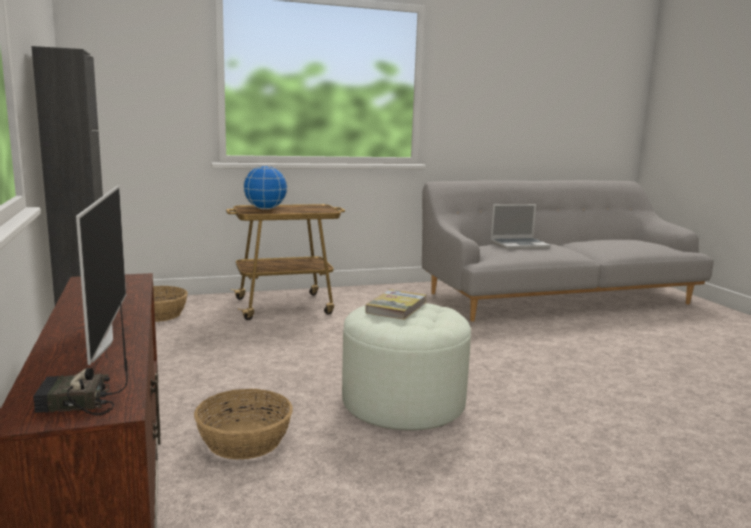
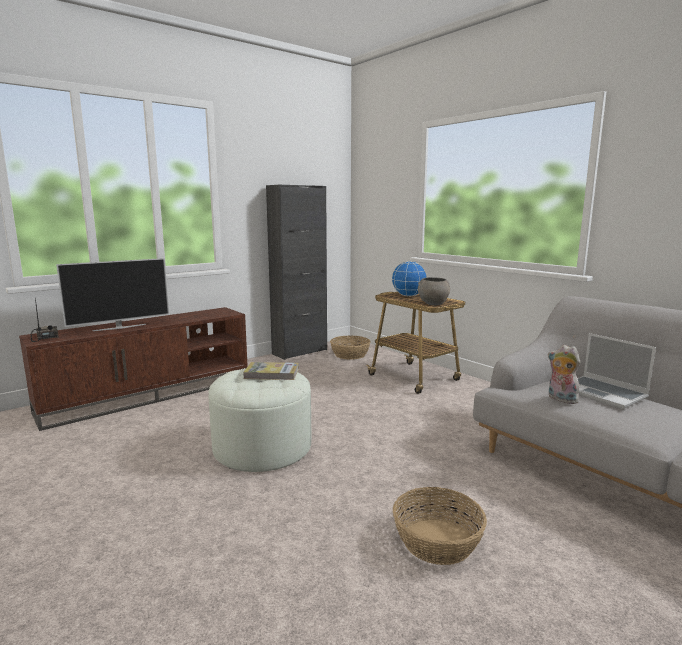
camera: 70 degrees right, 0 degrees up
(244, 440) = (187, 414): basket -> basket (437, 540)
(319, 210) = (433, 303): none -> grey bowl
(522, 254) = (560, 399): none -> plush toy

